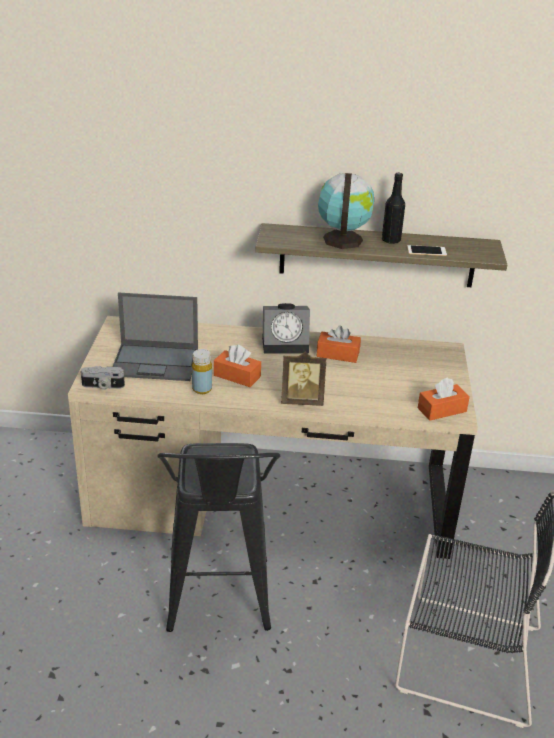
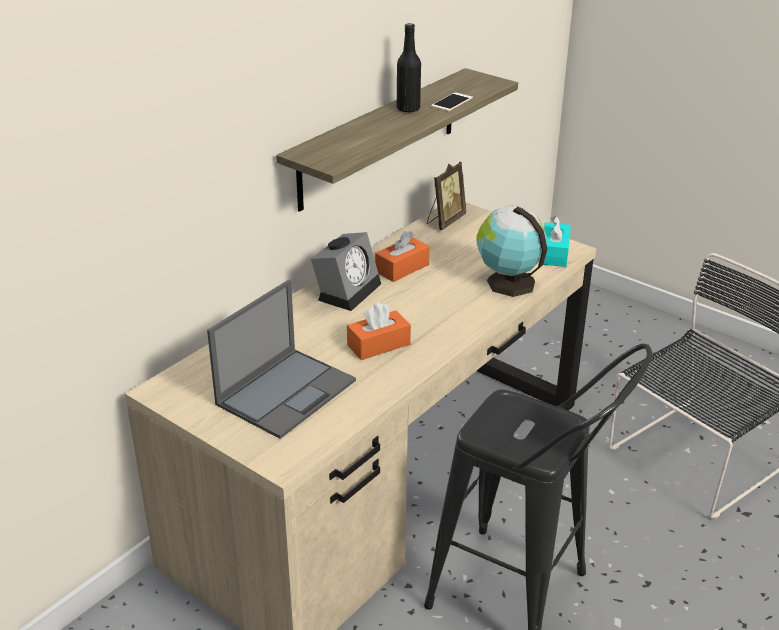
camera: 55 degrees left, 0 degrees up
(103, 386) = (298, 452): camera -> none
(202, 389) = (381, 378): yellow bottle -> none
(302, 401) = (468, 322): picture frame -> picture frame (445, 221)
(342, 239) = (375, 128): globe -> globe (508, 282)
(442, 410) = (554, 253): orange tissue box -> turquoise tissue box

